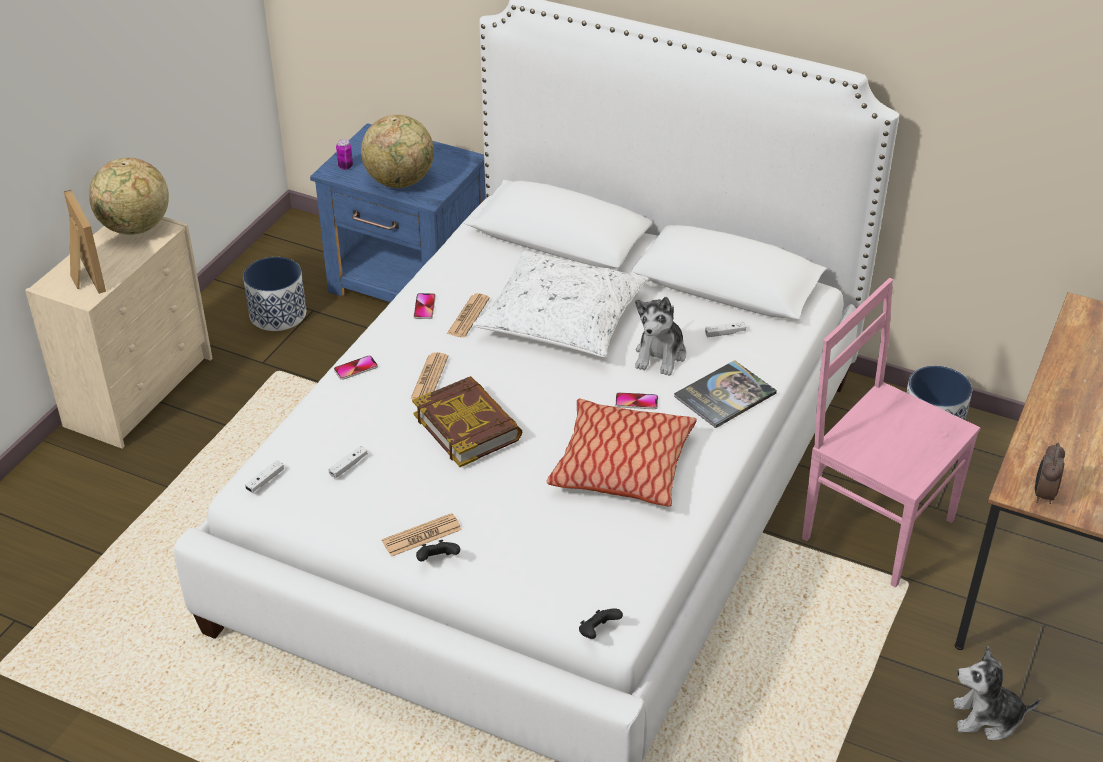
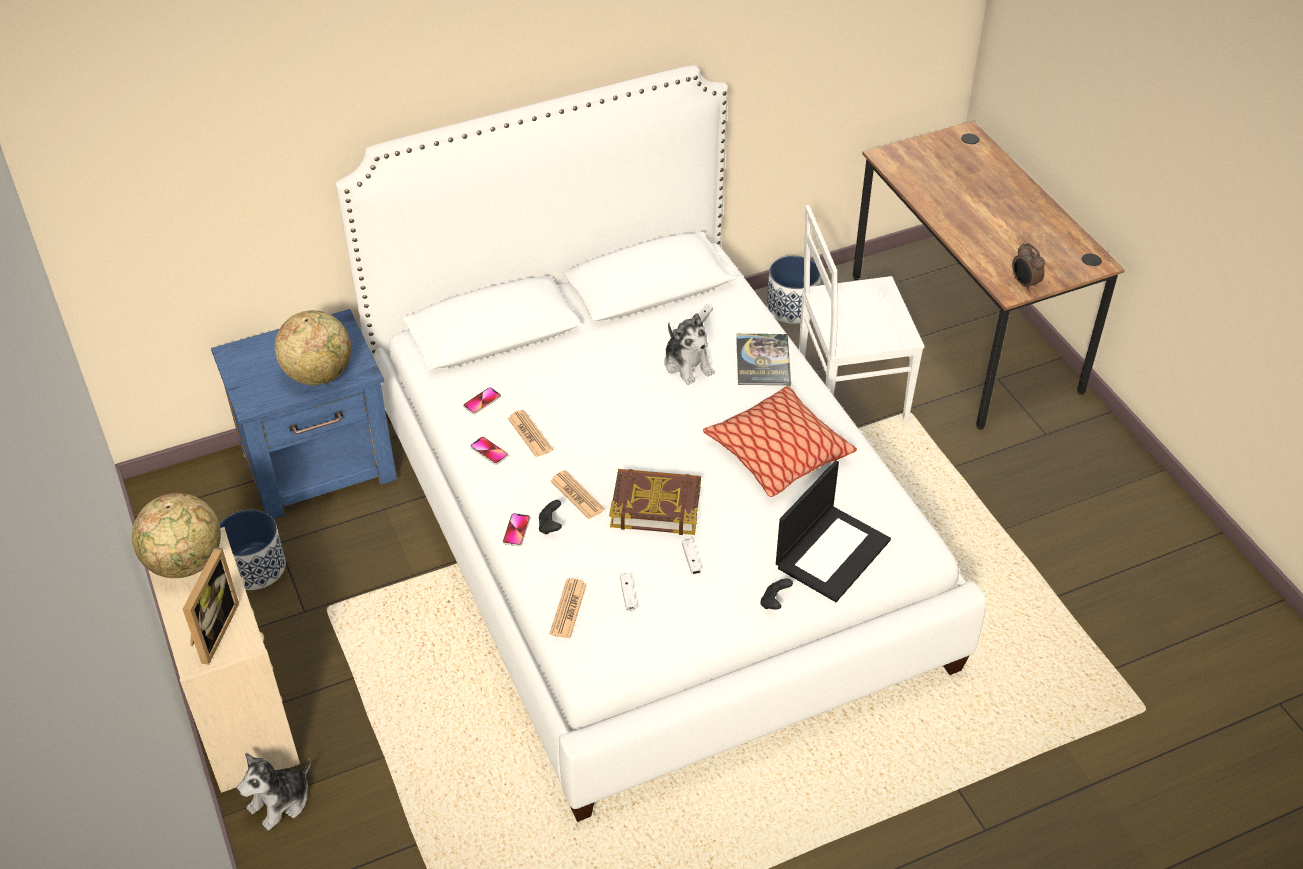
camera: 50 degrees left, 5 degrees up
(84, 276) = (211, 631): picture frame -> picture frame turned 90 degrees clockwise
(265, 481) = (590, 653): white game controller -> white game controller (691, 560)
(345, 166) = (255, 393): can -> none
(422, 536) = (741, 596): newspaper -> newspaper (568, 609)
(538, 565) = (832, 552): none -> laptop
(562, 318) = (591, 388): white pillow -> none
(598, 632) = (920, 560): black game controller -> black game controller (550, 526)
(636, 402) = (722, 406): phone -> phone (482, 401)
(874, 526) = (848, 393): pink chair -> white chair
(987, 718) = (1044, 455): plush toy -> plush toy (281, 802)

